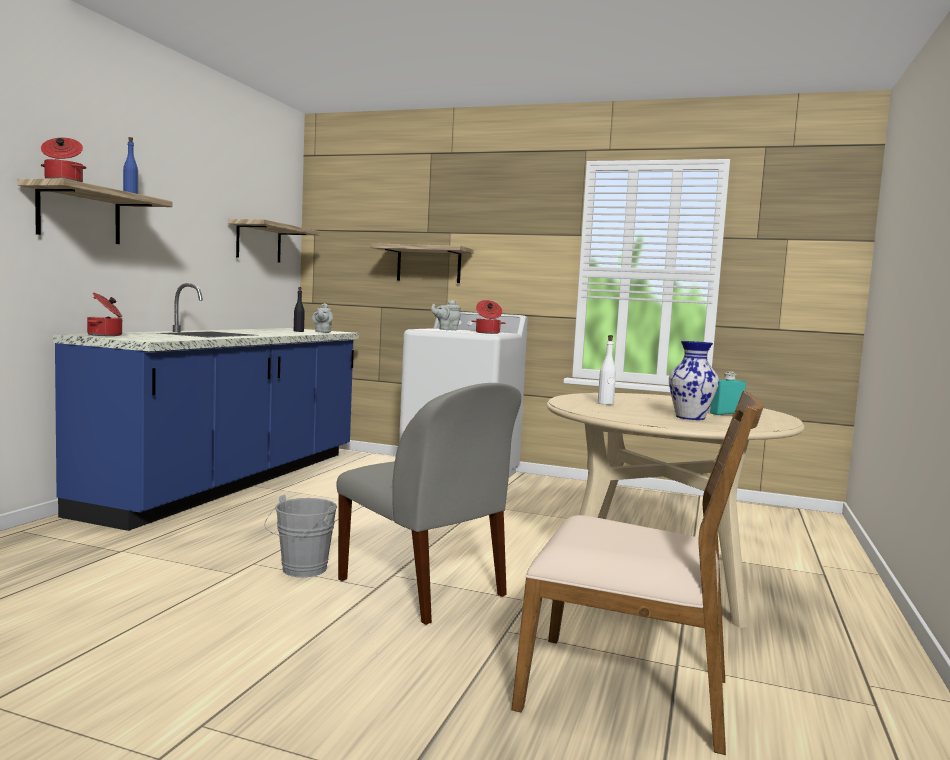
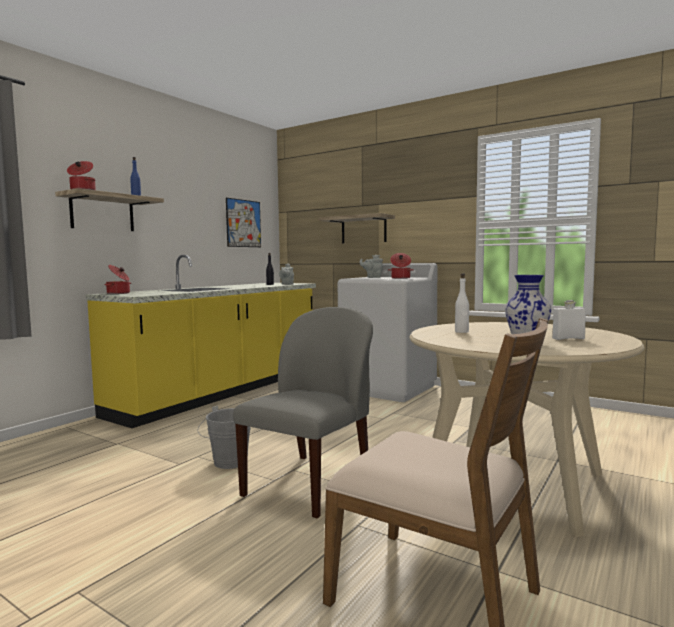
camera: 15 degrees right, 0 degrees up
(233, 481) = (222, 392): blue counter -> yellow counter
(259, 242) = (243, 223): shelf -> picture
(424, 589) = (310, 483): grey chair -> grey chair turned 120 degrees counterclockwise
(726, 414) = (568, 338): turquoise bottle -> white bottle

